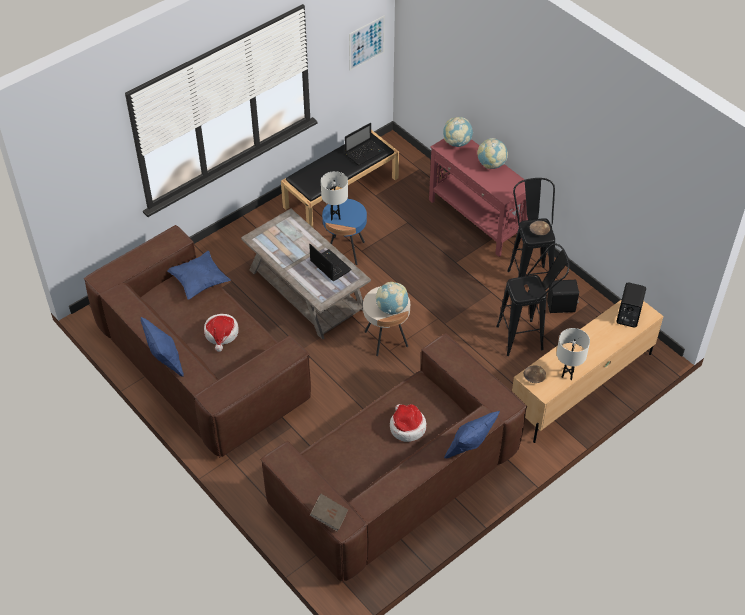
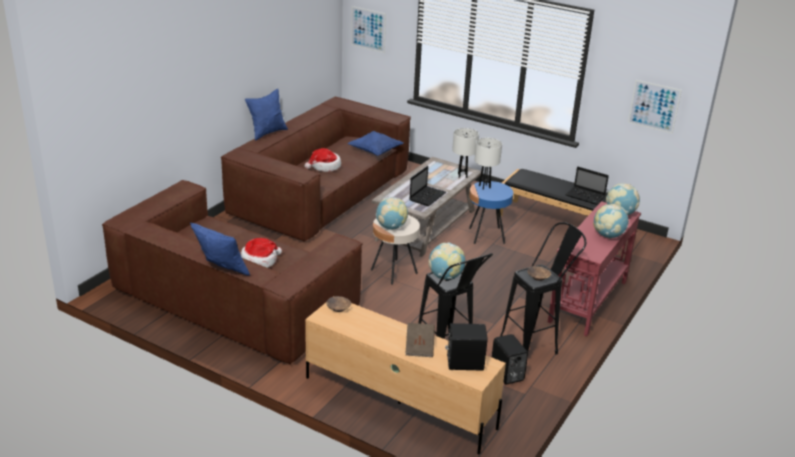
camera: 70 degrees right, 20 degrees down
(76, 186) = (368, 29): none -> picture
(329, 516) = (129, 214): brown book -> brown book (419, 347)
(524, 289) = (445, 276): none -> globe
(567, 375) = (352, 329): white table lamp -> white table lamp (462, 175)

